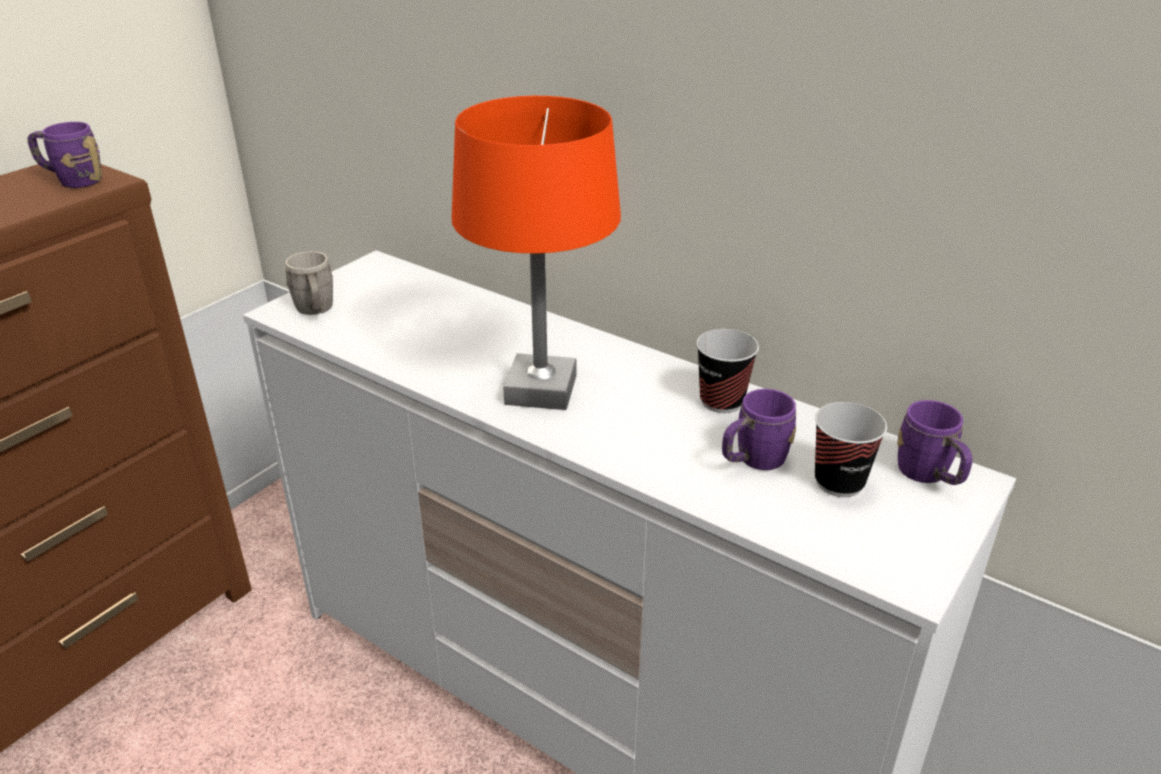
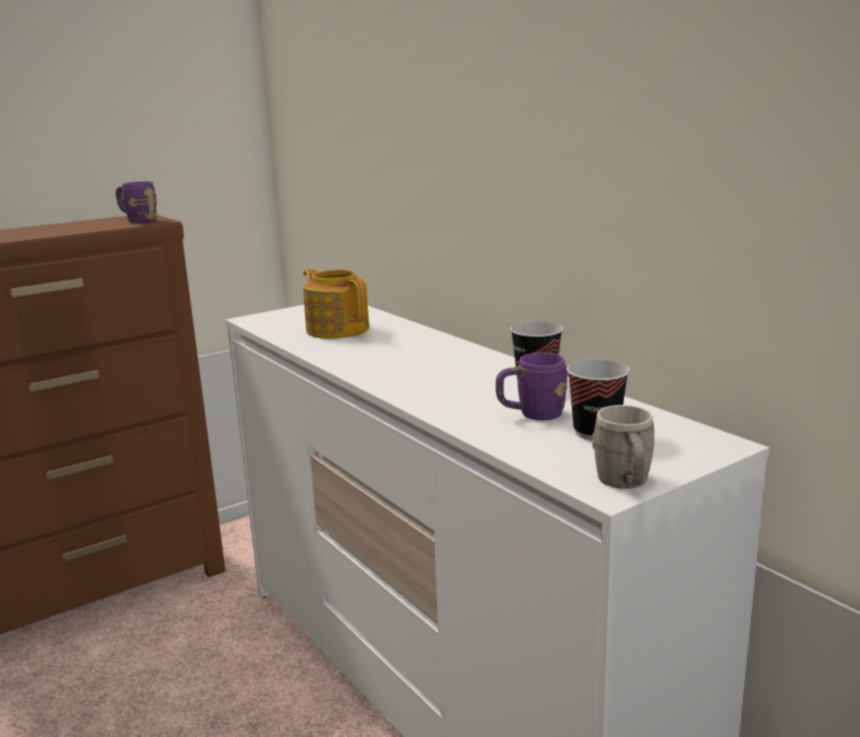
camera: 20 degrees right, 15 degrees down
(316, 311) = (274, 320): grey mug -> grey mug (625, 484)
(415, 321) = (337, 329): none -> teapot
(540, 390) = (396, 366): orange table lamp -> none
(929, 476) = (683, 437): purple mug -> none

